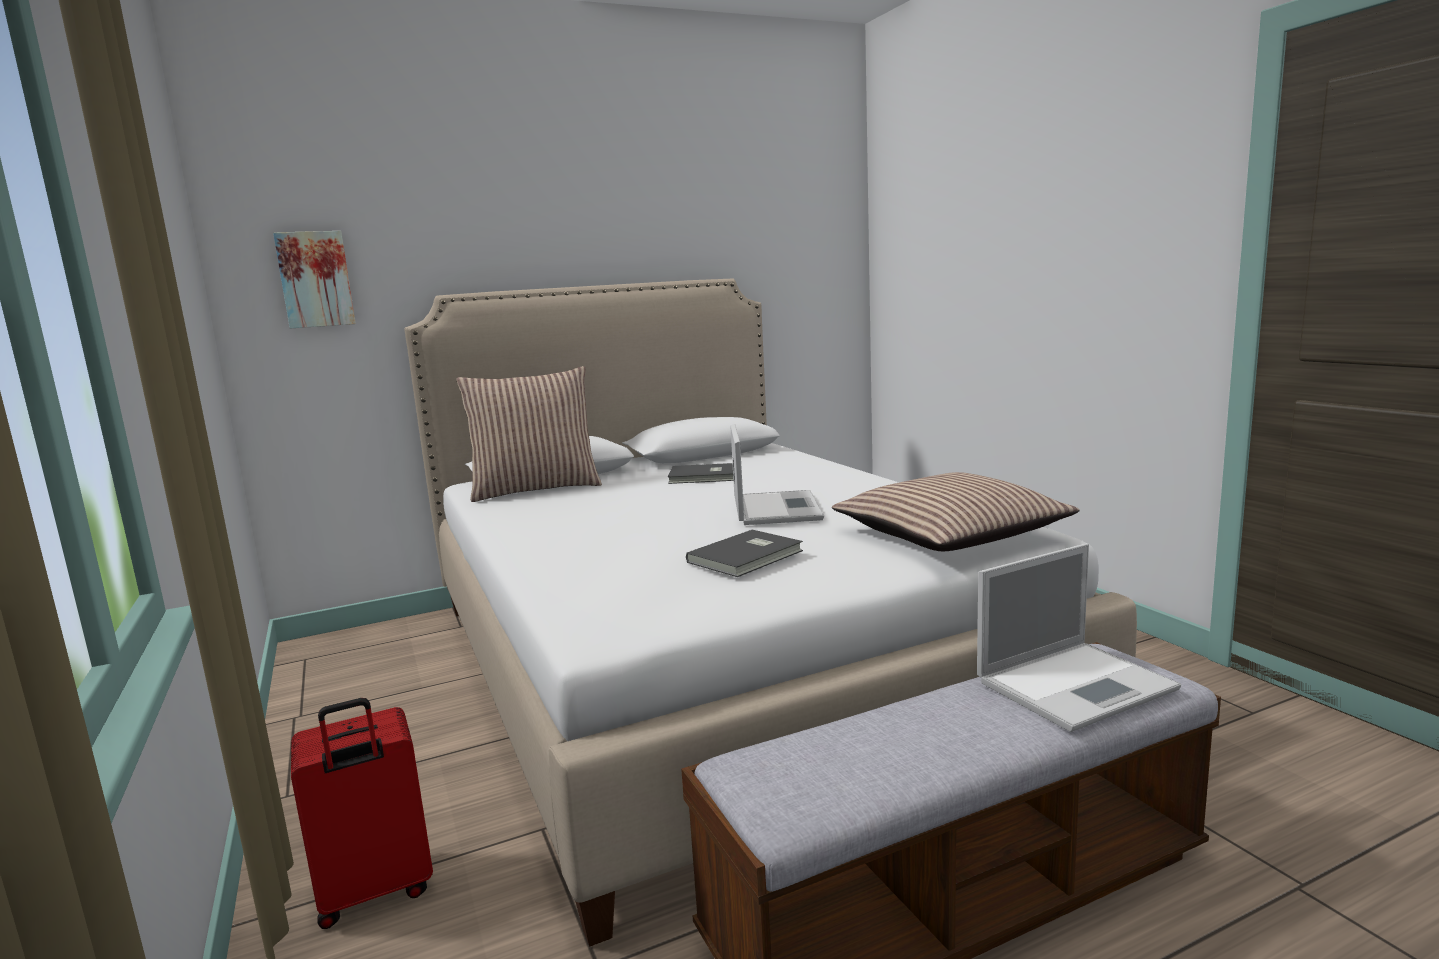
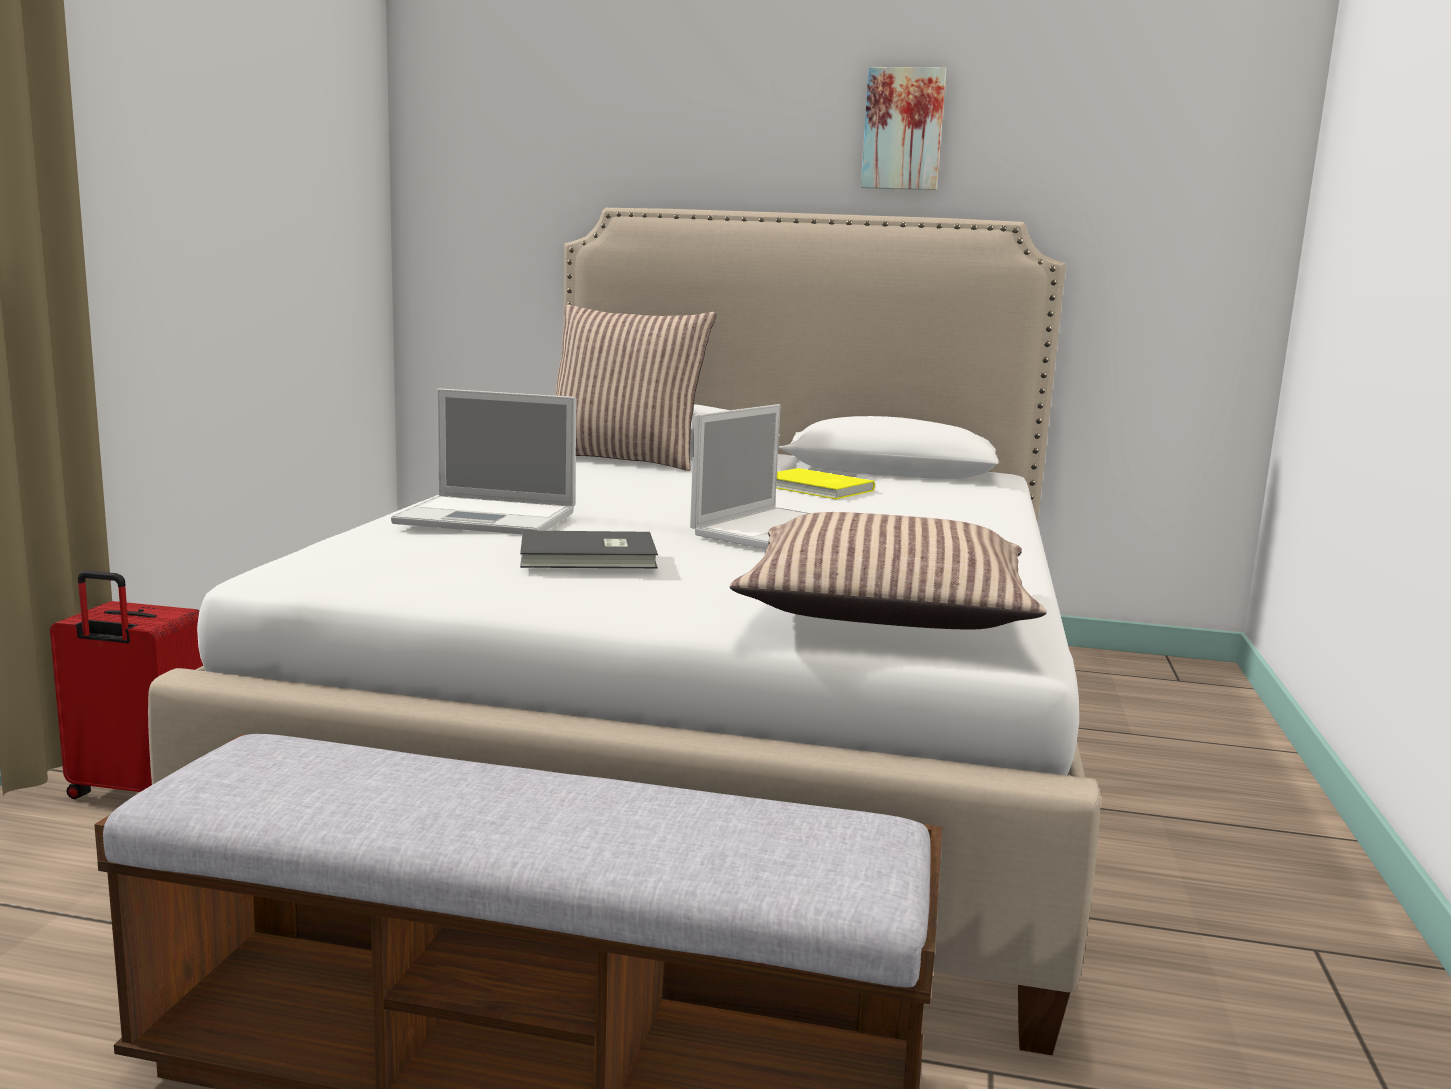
camera: 35 degrees right, 0 degrees up
(315, 279) = (490, 178): picture -> picture (903, 129)
(703, 476) = (815, 488): grey book -> yellow book
(1077, 684) = (739, 837): laptop -> laptop (490, 518)

